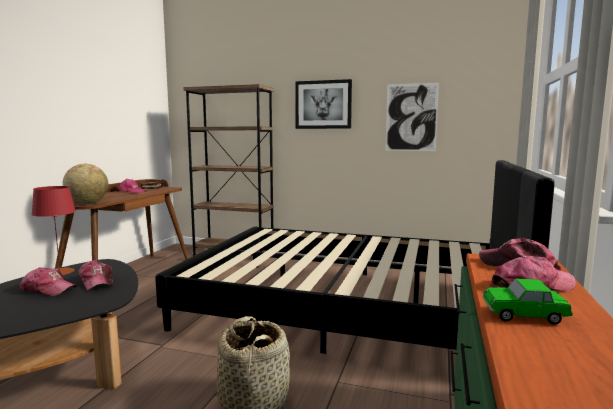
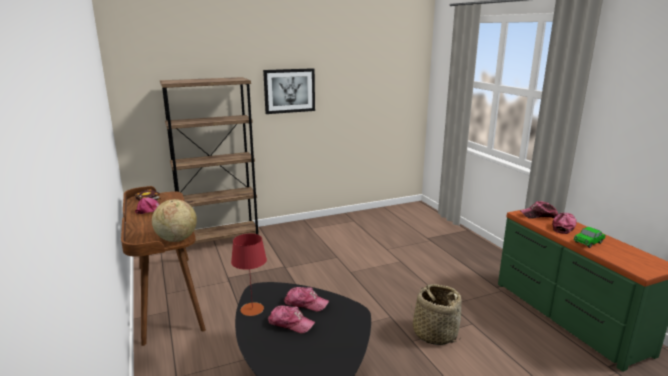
camera: 40 degrees left, 10 degrees up
(48, 289) = (290, 323): cap -> cap turned 45 degrees clockwise
(348, 308) = (382, 258): black bed -> none
(411, 117) = (359, 99): picture -> none

